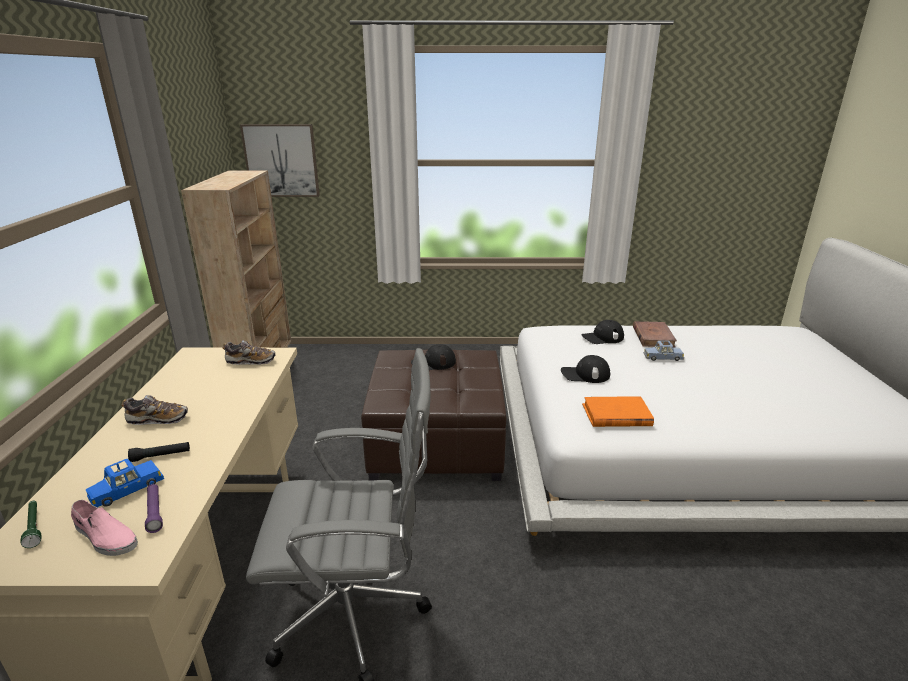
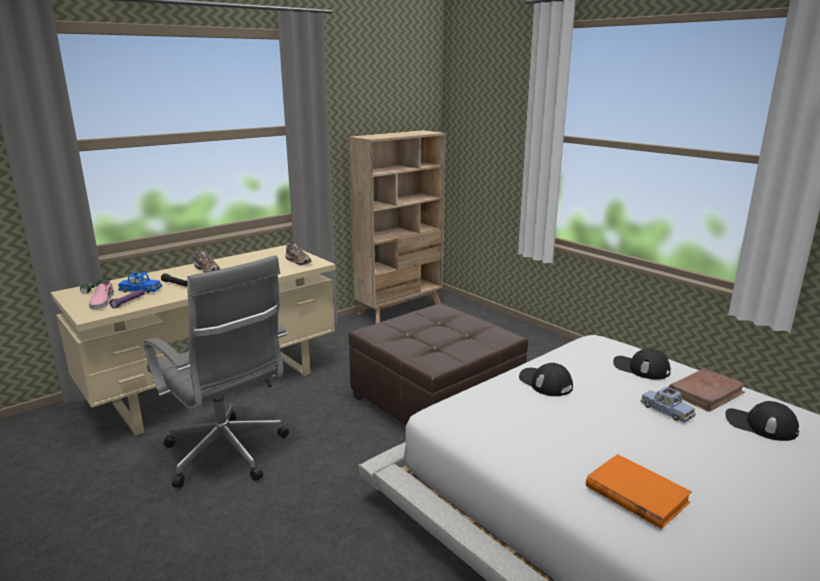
camera: 50 degrees right, 5 degrees down
(281, 160) = (470, 127): picture -> none
(433, 363) = (456, 325): black cap -> black cap (760, 425)
(616, 415) = (496, 419): orange book -> orange book (636, 494)

